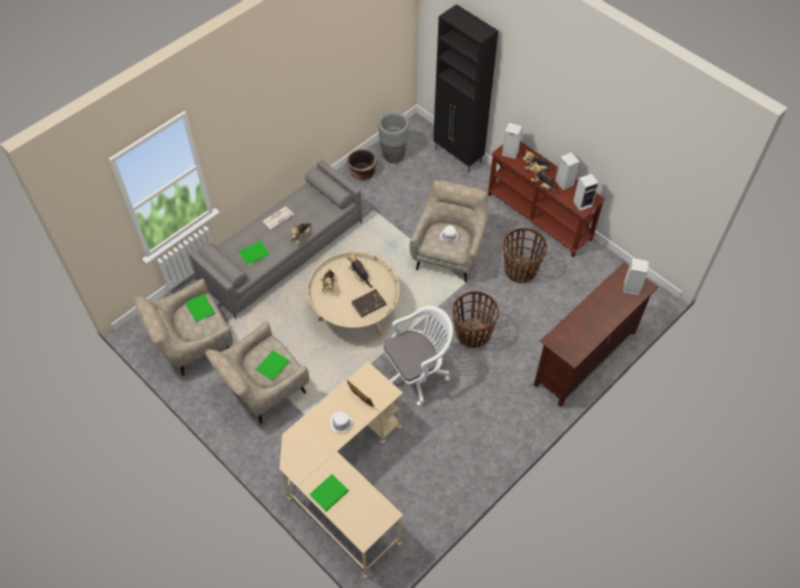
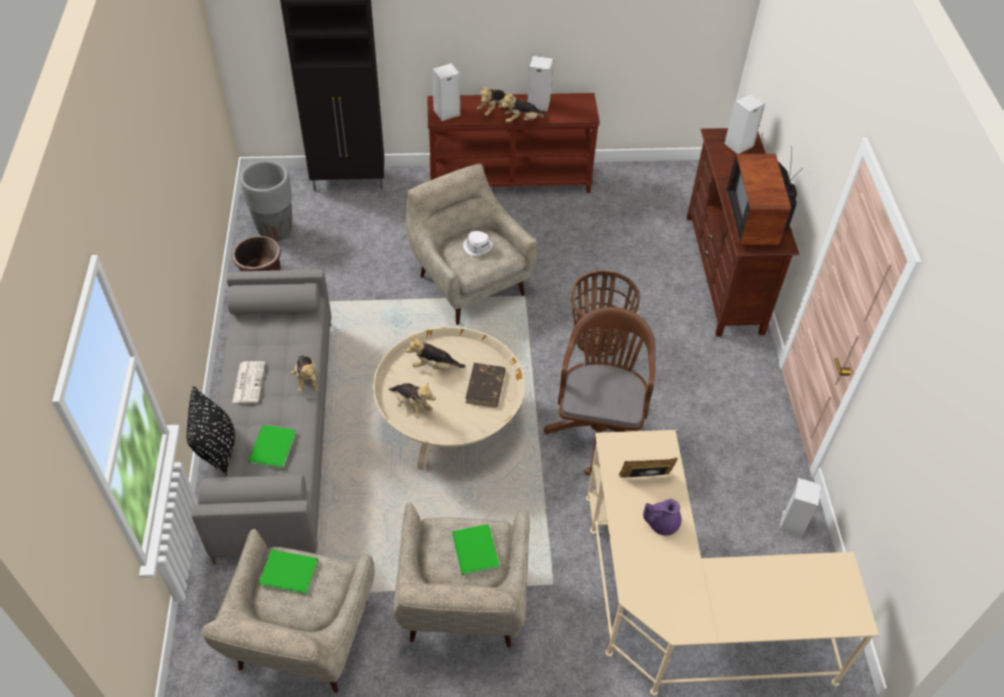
camera: 50 degrees left, 5 degrees down
(235, 236) = (217, 448): none -> black pillow
(330, 493) = (759, 609): green book -> none
(341, 422) = (661, 523): white hat -> purple teapot
(417, 373) = (599, 426): white office chair -> brown office chair
(520, 270) = (560, 242): basket -> none
(577, 333) = (756, 221): none -> television
(583, 203) = (581, 110): speaker -> speaker (792, 521)

